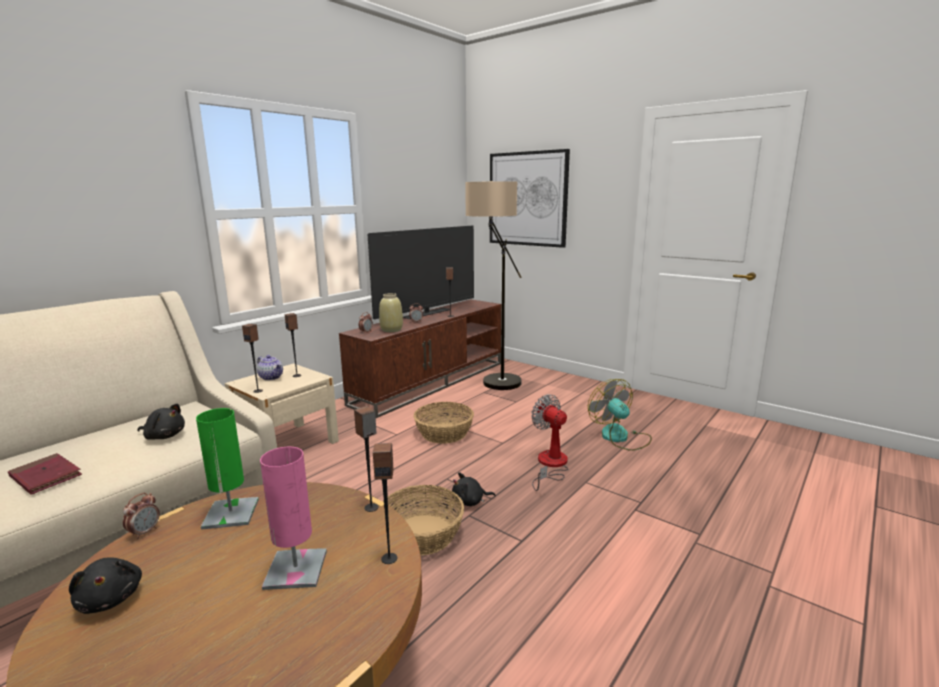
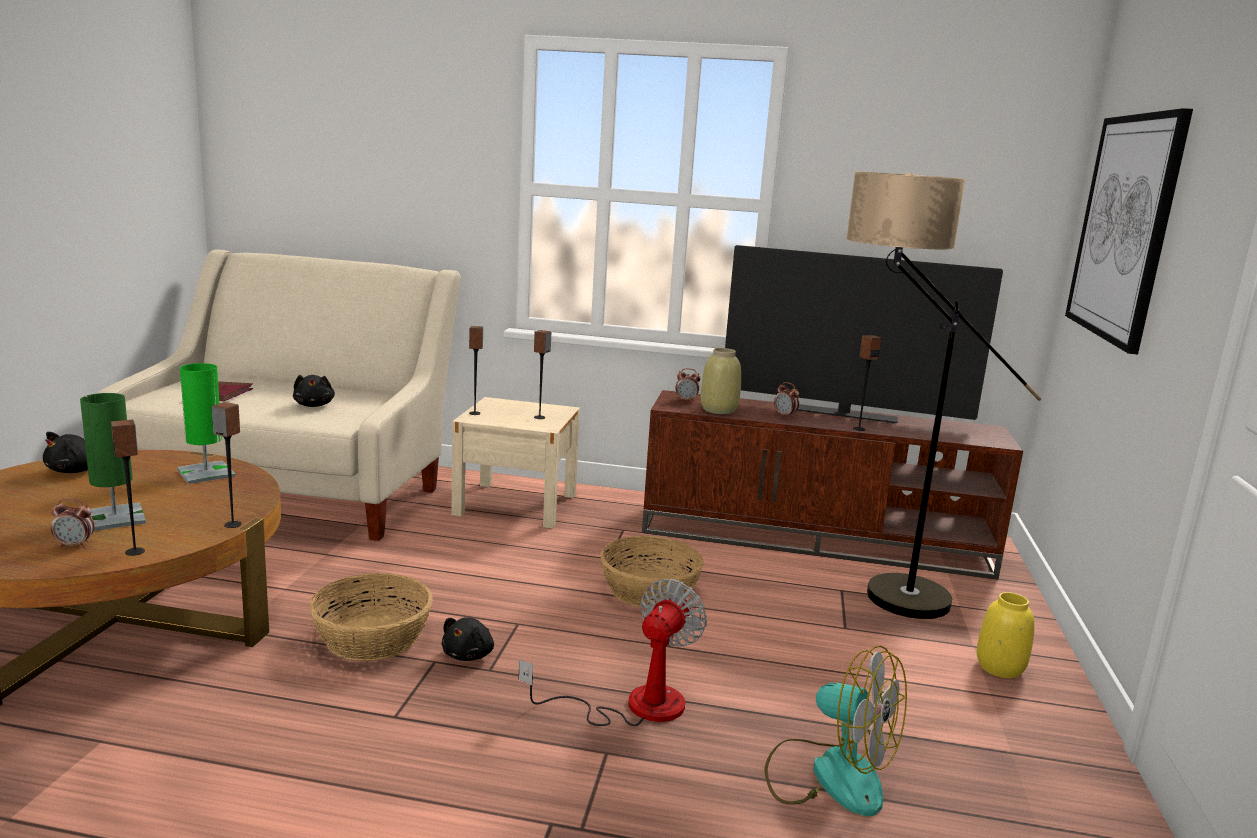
camera: 60 degrees right, 0 degrees up
(145, 532) = (169, 454): alarm clock -> alarm clock (75, 545)
(271, 377) = (520, 409): teapot -> none
(296, 569) = (115, 518): pink table lamp -> green table lamp
(470, 501) = (469, 655): black plush toy -> black plush toy turned 120 degrees counterclockwise
(564, 386) = (999, 668): none -> yellow vase
(620, 437) = (829, 774): fan -> fan turned 90 degrees clockwise

